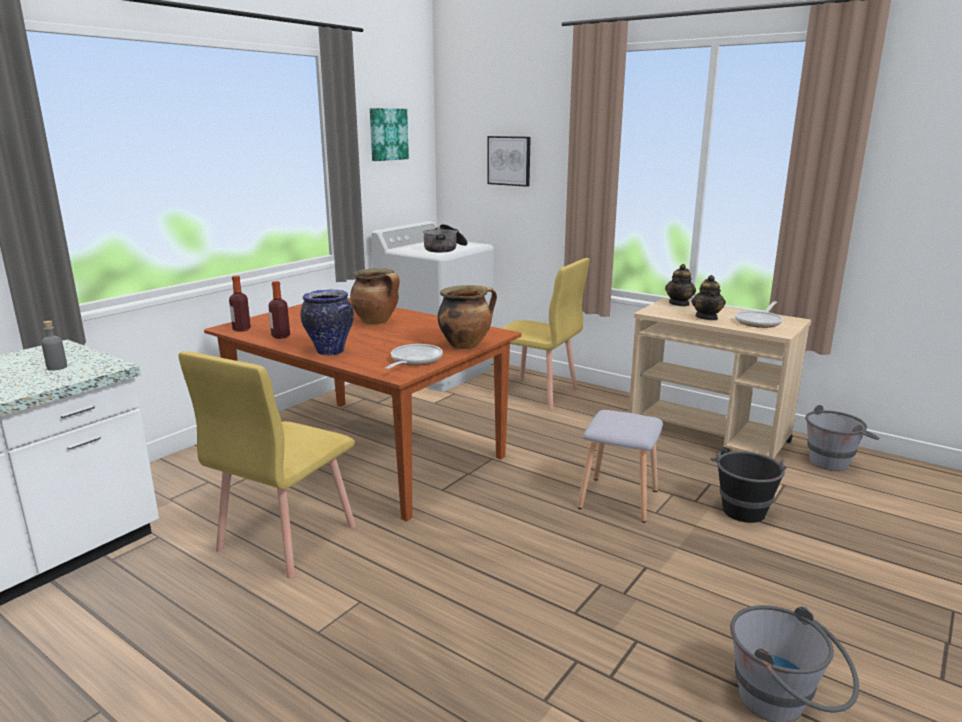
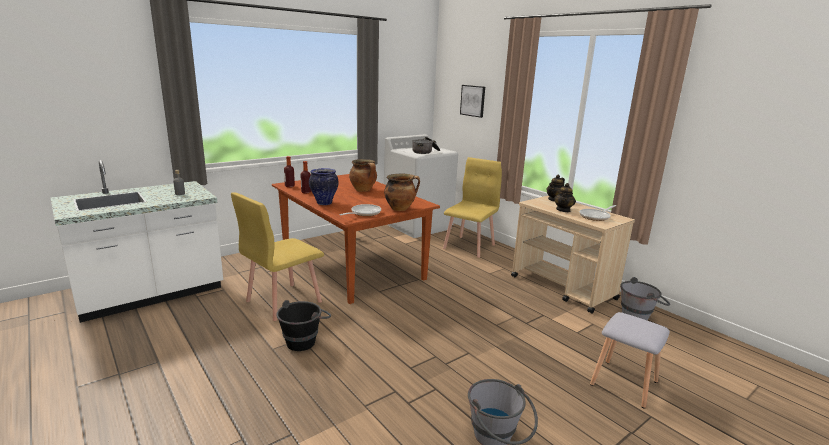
camera: 15 degrees right, 0 degrees up
(387, 134) = (401, 81): picture -> none
(536, 393) = (469, 246): yellow chair -> yellow chair turned 105 degrees counterclockwise
(618, 498) = (478, 313): grey stool -> grey stool (623, 382)
(742, 507) = (554, 331): black bucket -> black bucket (305, 340)

